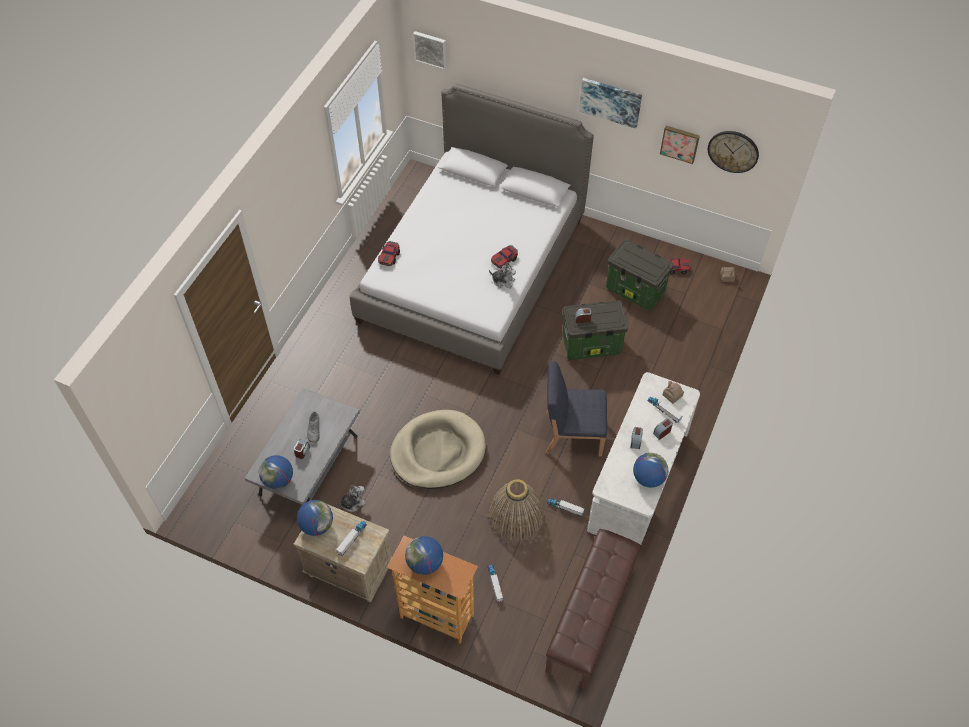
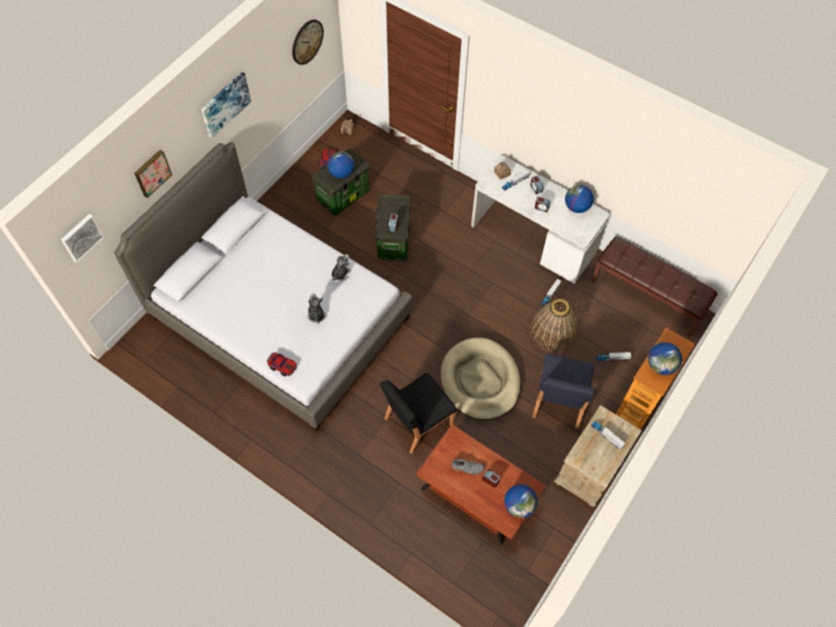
camera: 80 degrees left, 5 degrees up
(309, 466) = (476, 494): grey coffee table -> brown coffee table
(317, 525) = (590, 464): globe -> globe (341, 173)
(352, 502) = (521, 460): plush toy -> plush toy (316, 315)
(380, 403) = (417, 422): none -> black chair
(504, 259) = (315, 268): toy car -> none
(572, 433) = (480, 274): blue chair -> blue chair (558, 400)
(680, 143) = (277, 78): picture -> picture (152, 172)

